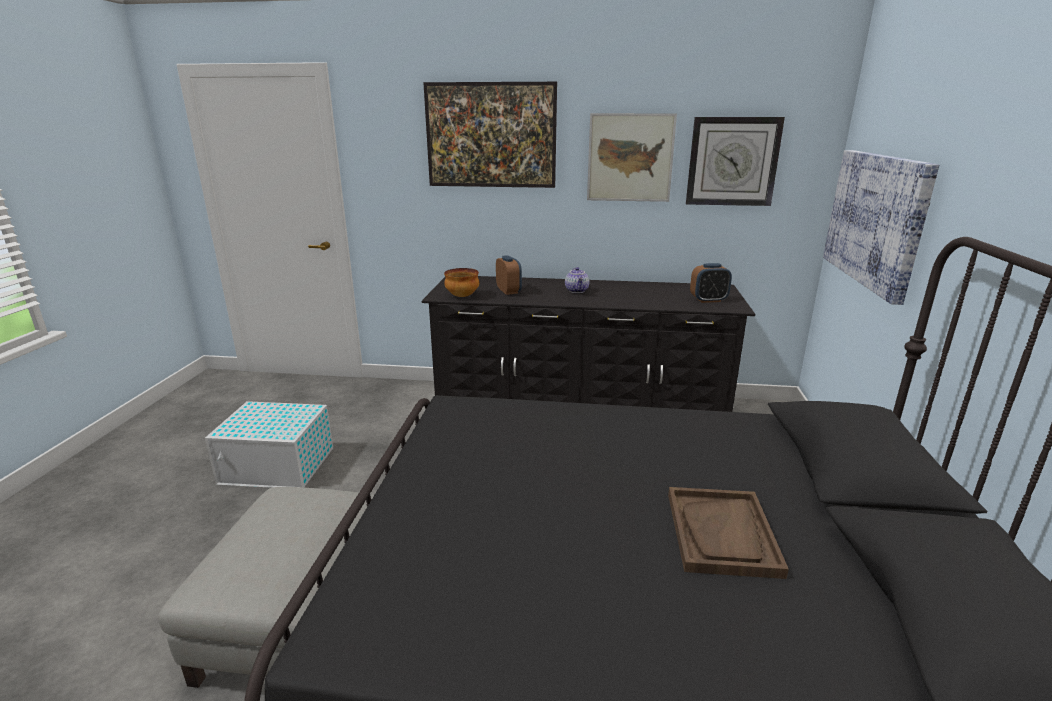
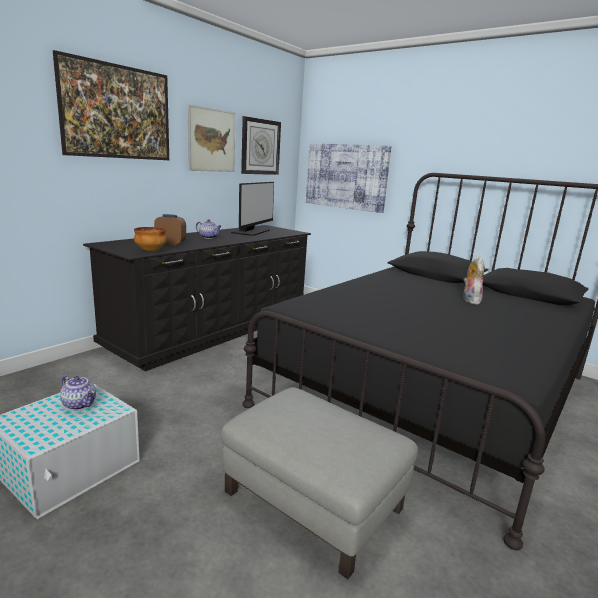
camera: 60 degrees left, 5 degrees down
(287, 418) = (80, 404): none -> teapot
(663, 293) = (251, 232): none -> monitor
(708, 300) = (279, 231): alarm clock -> none
(722, 533) = (469, 300): brown tray -> plush toy

